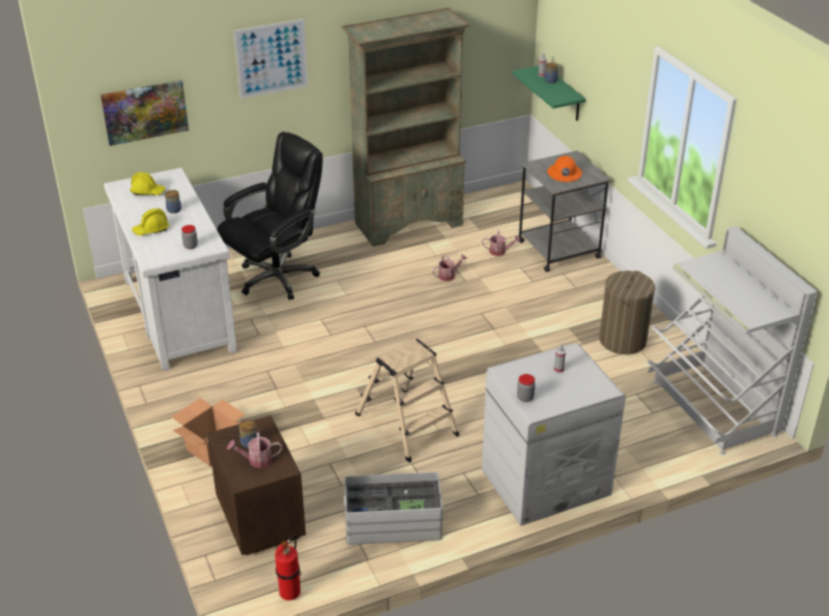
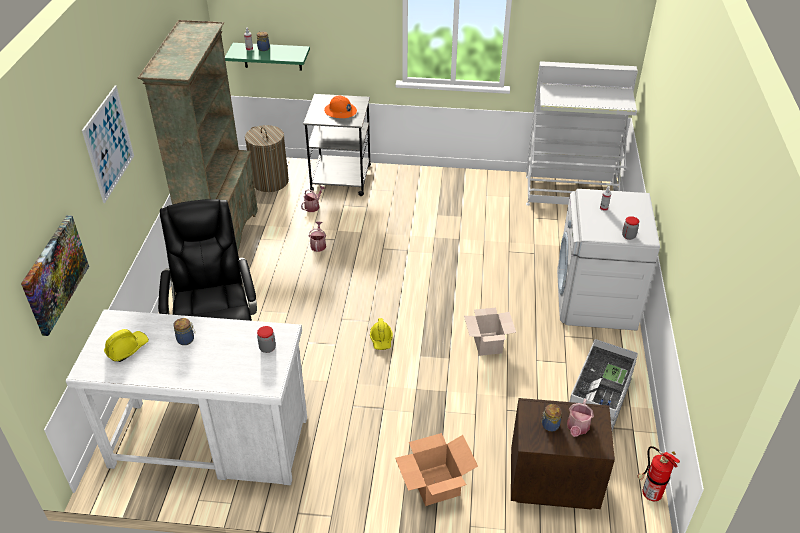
camera: 60 degrees left, 5 degrees up
(151, 230) = (208, 368): yellow hard hat -> yellow hard hat (381, 339)
(406, 424) = (488, 344): beige step ladder -> cardboard box
(622, 340) = (472, 197): laundry basket -> laundry basket (270, 181)

